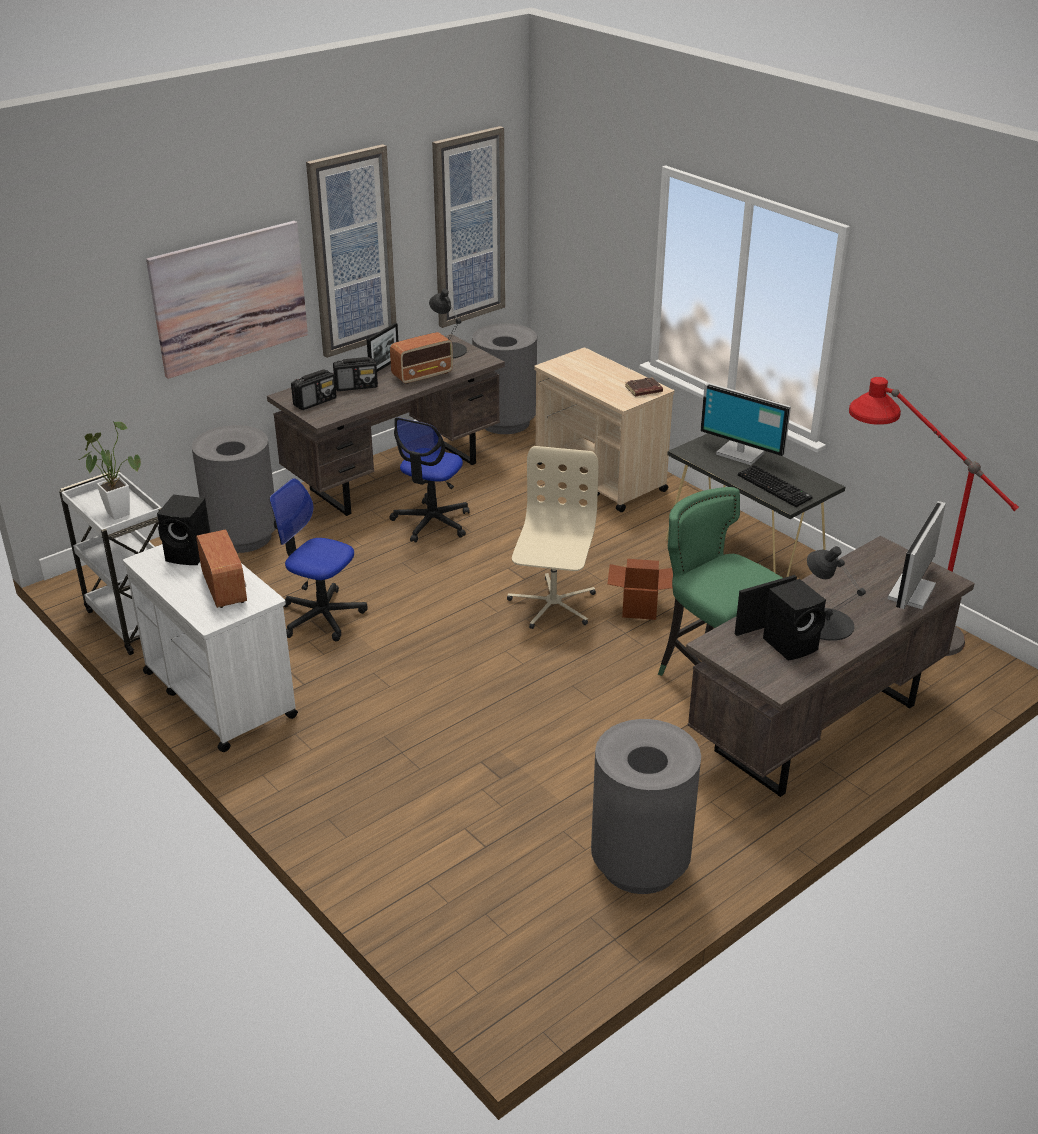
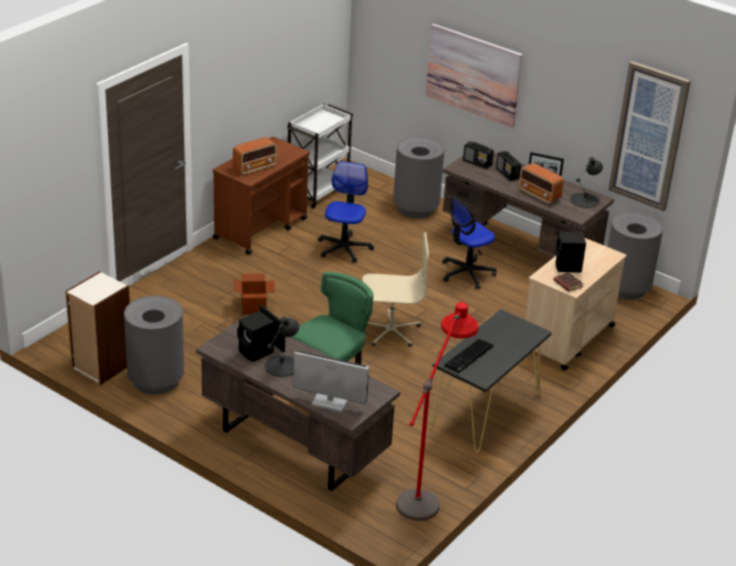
camera: 75 degrees right, 0 degrees up
(116, 511) = (315, 124): potted plant -> none
(190, 554) = (284, 153): black speaker -> black speaker (568, 267)
(219, 694) = (261, 228): white cart -> brown cart
(352, 252) = (557, 97): picture -> none
(431, 522) = (466, 273): office chair -> office chair turned 45 degrees counterclockwise
(589, 935) = (101, 367): none -> bookcase
(640, 608) = (401, 367): cardboard box -> cardboard box (253, 307)
(741, 453) = (513, 341): monitor -> none

